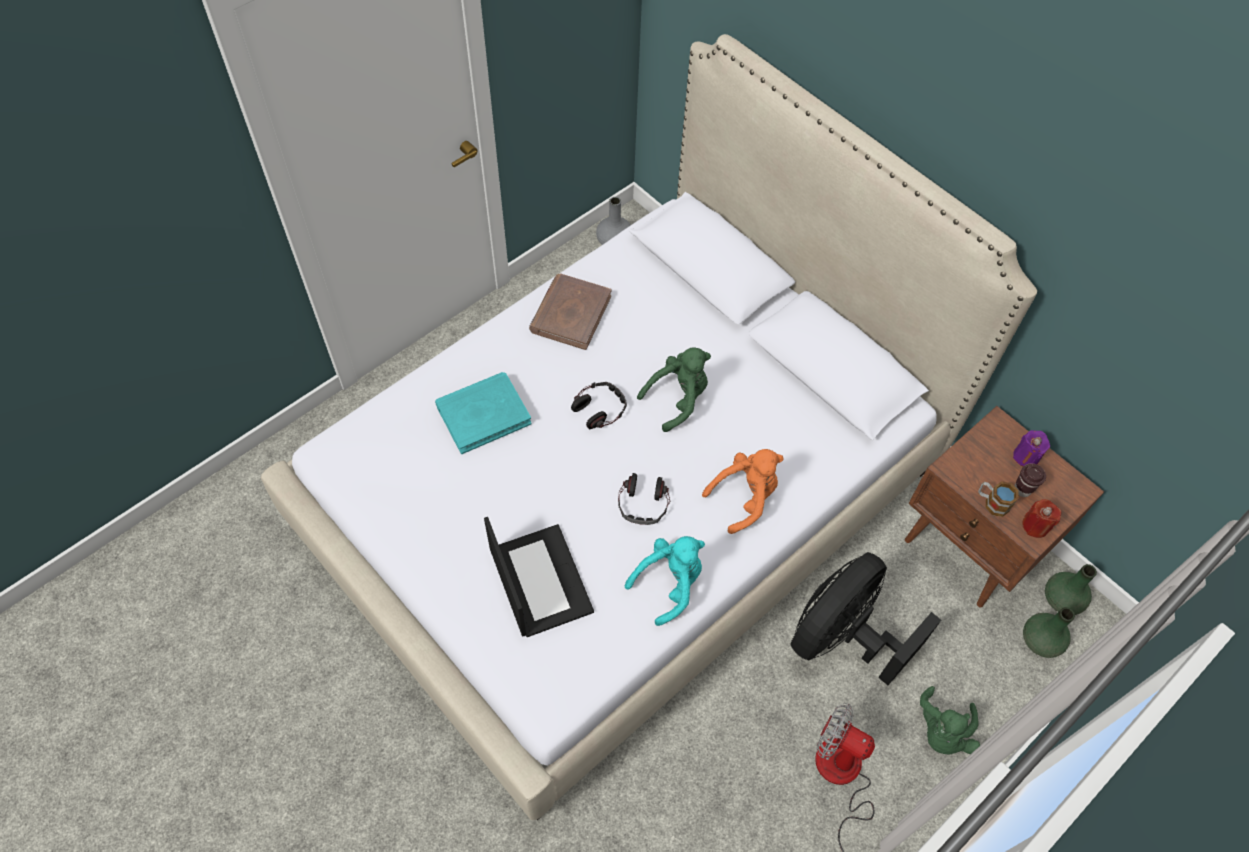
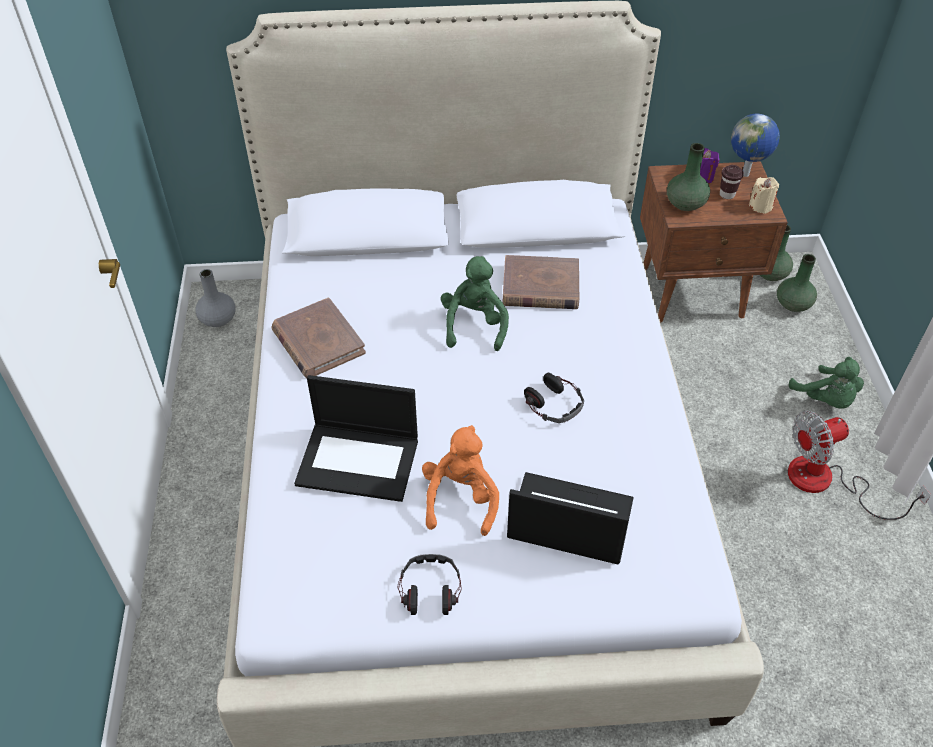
camera: 50 degrees left, 10 degrees down
(483, 414) = (359, 461): turquoise book -> laptop
(599, 408) = (434, 378): headphones -> headphones (429, 589)
(669, 584) = (645, 433): turquoise plush toy -> none
(745, 498) = (604, 340): orange plush toy -> orange plush toy (460, 499)
(762, 417) = (540, 287): none -> brown book
(842, 637) = (709, 407): black fan -> none
(974, 463) = (685, 204): none -> green vase
(992, 502) = (725, 214): mug -> none
(1035, 526) = (761, 206): red candle -> beige candle
(1069, 490) = (746, 174): none -> globe

